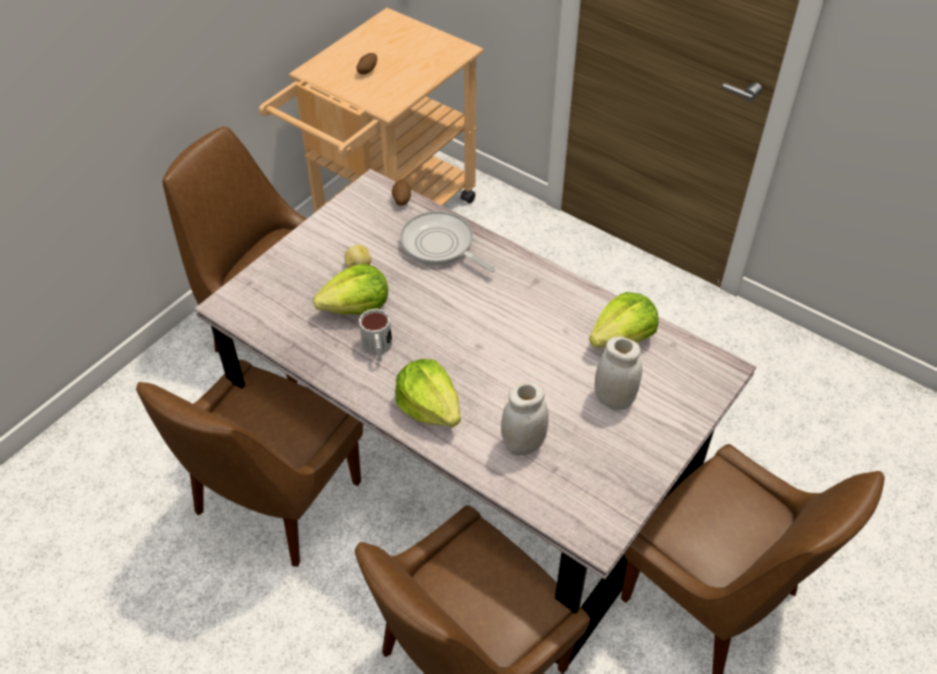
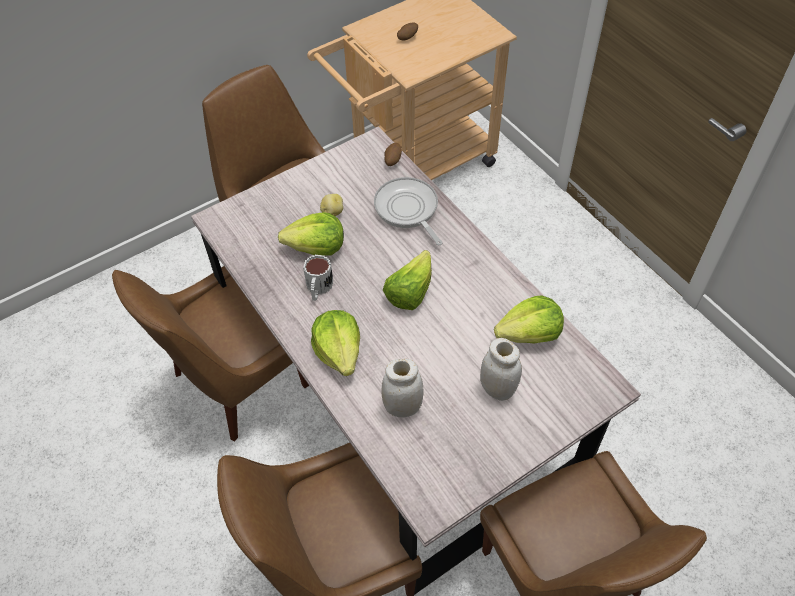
camera: 20 degrees right, 5 degrees up
(480, 327) = (410, 292): none -> lettuce

